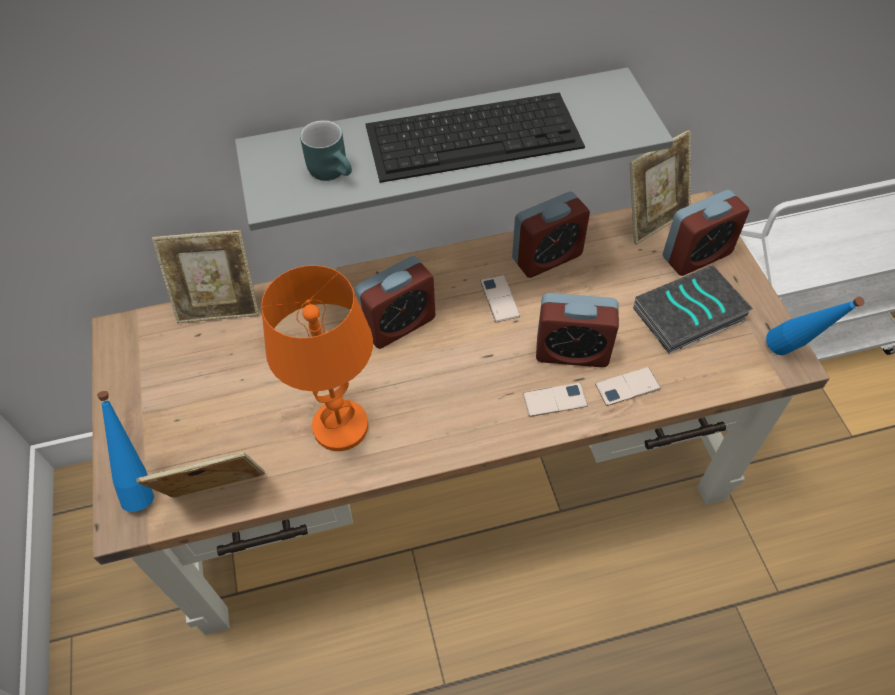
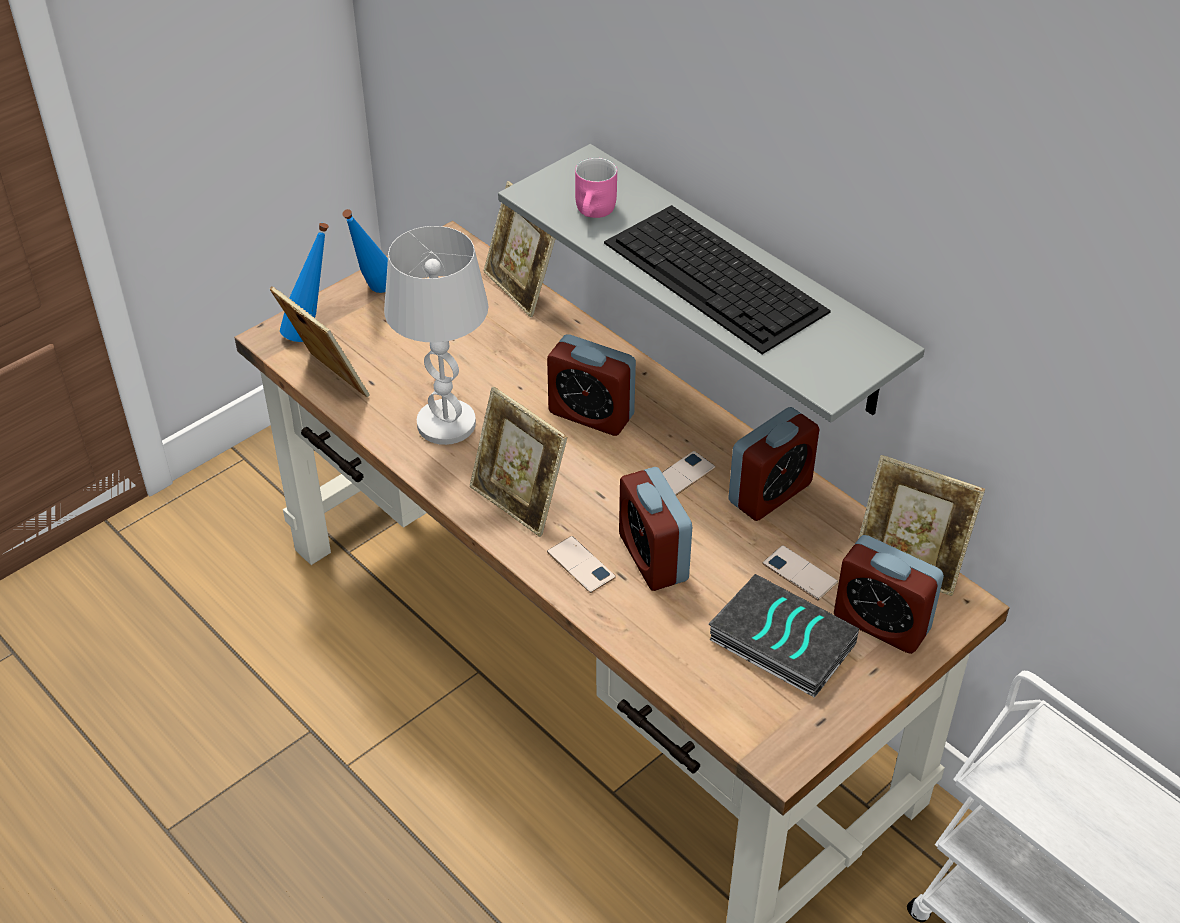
camera: 60 degrees right, 10 degrees down
(334, 171) = (596, 212): turquoise mug -> pink mug
(340, 427) = (445, 424): orange table lamp -> white table lamp
(463, 412) = (518, 502): none -> picture frame
(547, 257) = (770, 493): alarm clock -> alarm clock turned 75 degrees counterclockwise
(627, 387) = (639, 618): phone -> phone (799, 573)
(791, 355) = (790, 754): blue bottle -> blue bottle (373, 294)

